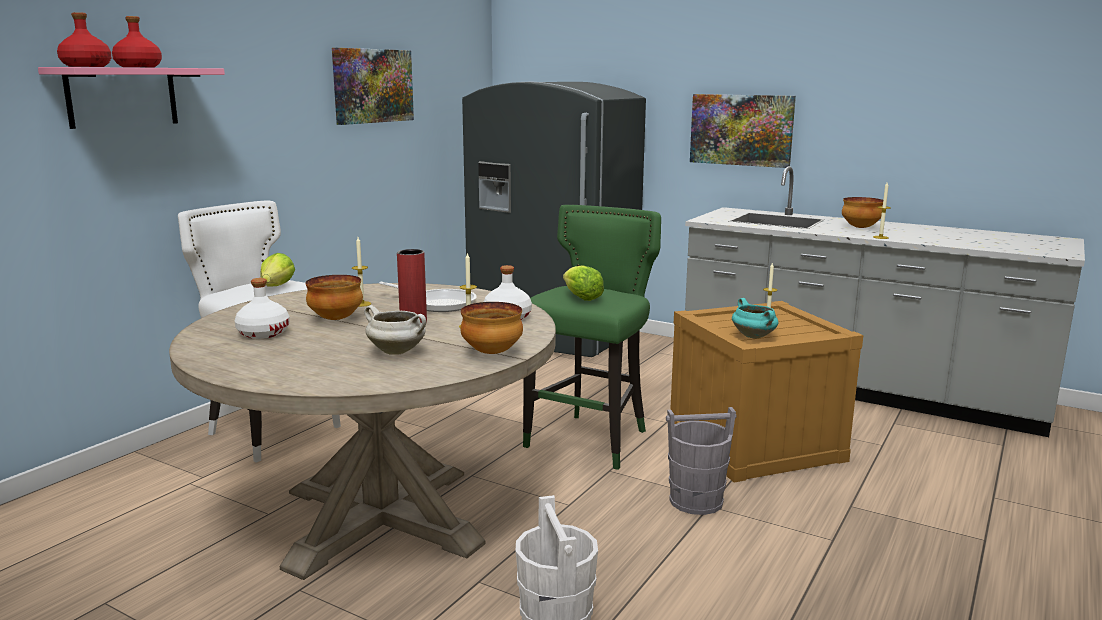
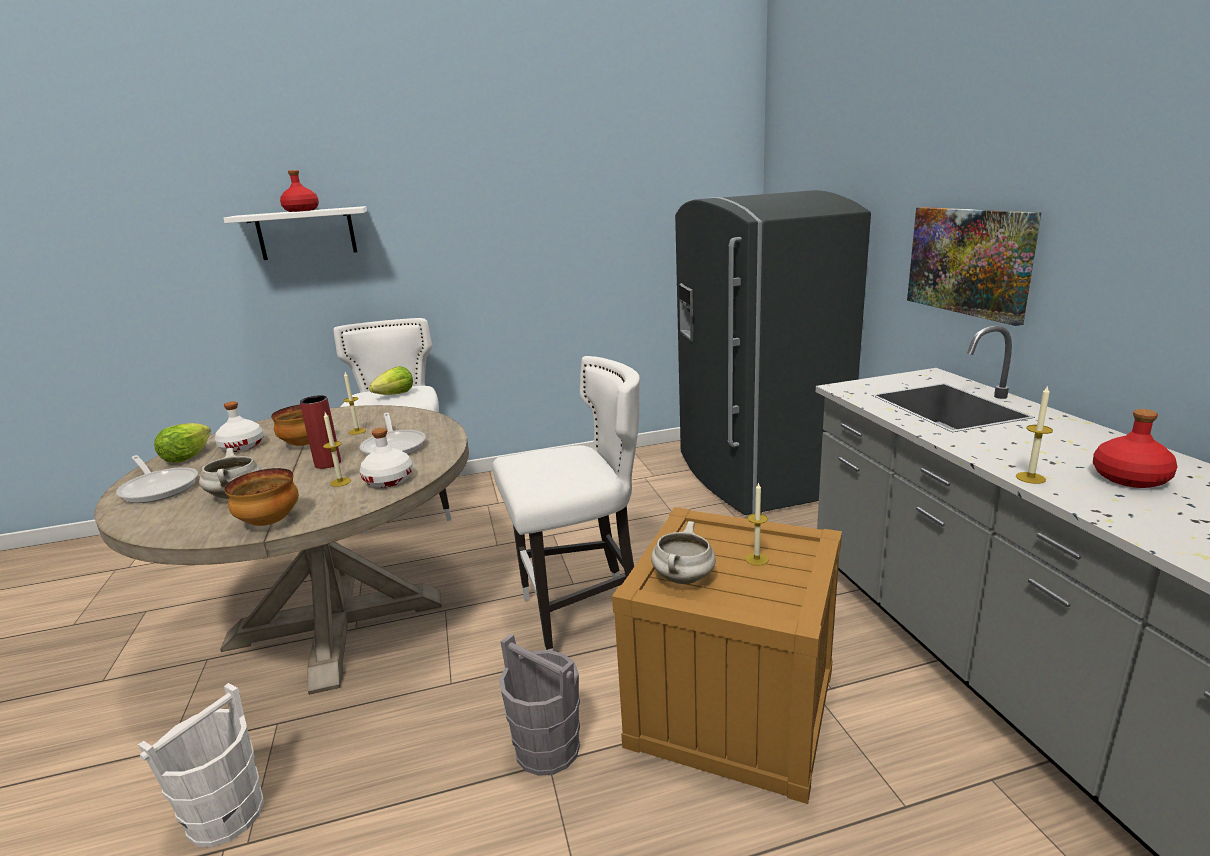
camera: 45 degrees right, 5 degrees up
(86, 66) = (253, 214): red bottle -> red bottle (1129, 478)
(122, 97) = (306, 233): pink shelf -> white shelf
(283, 368) = (159, 487): none -> frying pan
(372, 86) = (578, 206): picture -> none
(582, 298) = (540, 469): lettuce -> lettuce (187, 457)
(589, 441) = (581, 618): green stool -> white stool
(754, 336) = (684, 579): turquoise cooking pot -> white cooking pot
(860, 227) = (1051, 447): bowl -> none

